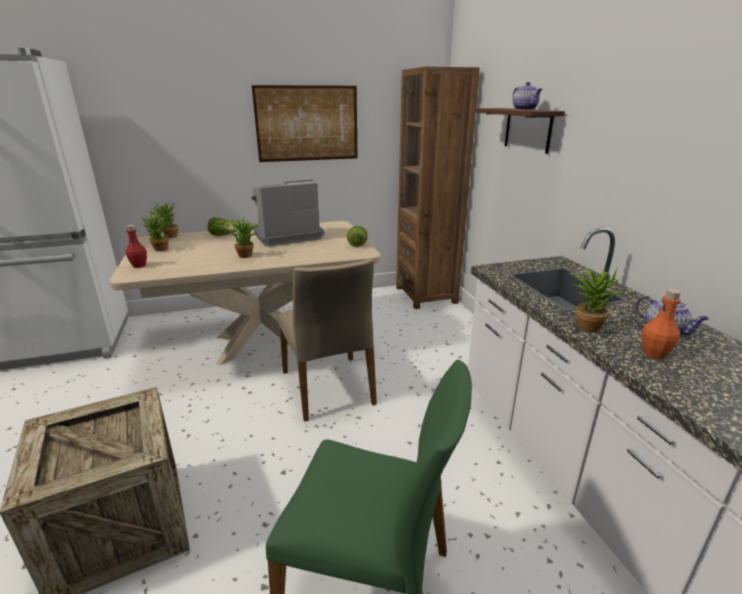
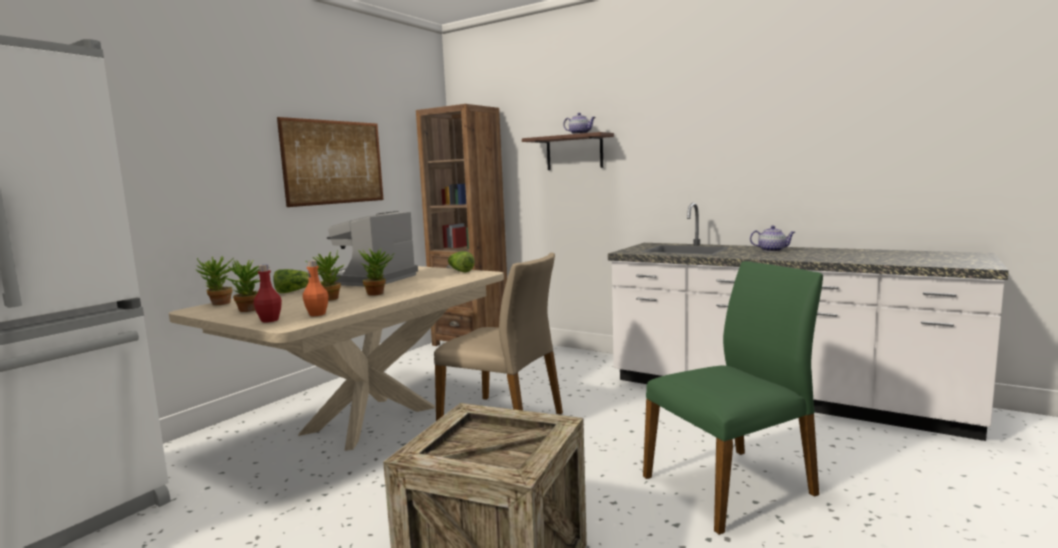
camera: 40 degrees left, 15 degrees down
(586, 325) = (738, 255): potted plant -> potted plant (328, 298)
(654, 354) = (788, 255): orange bottle -> orange bottle (317, 314)

